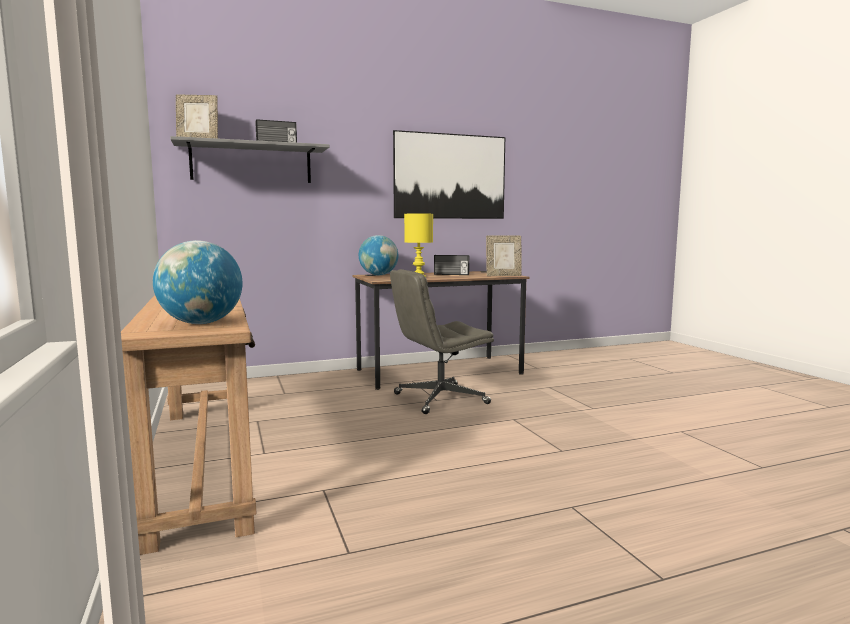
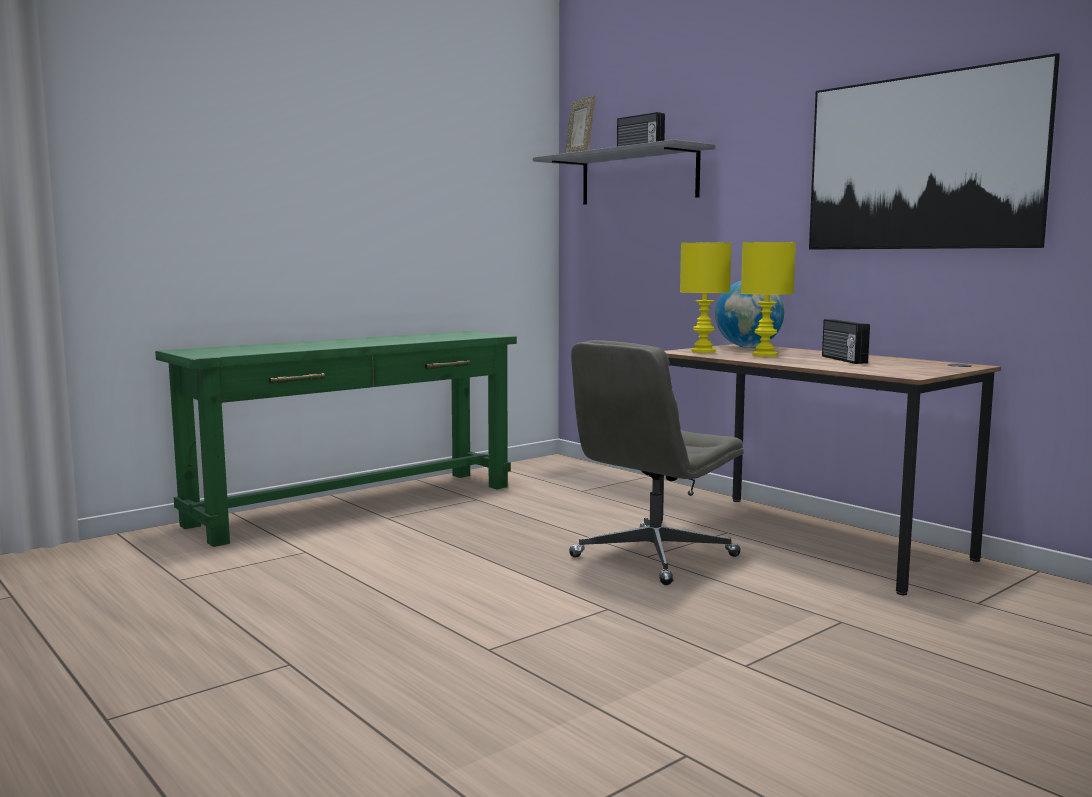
camera: 70 degrees right, 0 degrees up
(201, 323) = (228, 351): globe -> none
(203, 461) = (356, 505): brown console table -> green console table
(388, 279) = (703, 351): none -> yellow table lamp
(439, 399) = (653, 557): grey office chair -> grey office chair turned 90 degrees counterclockwise
(503, 276) = (888, 372): picture frame -> none

